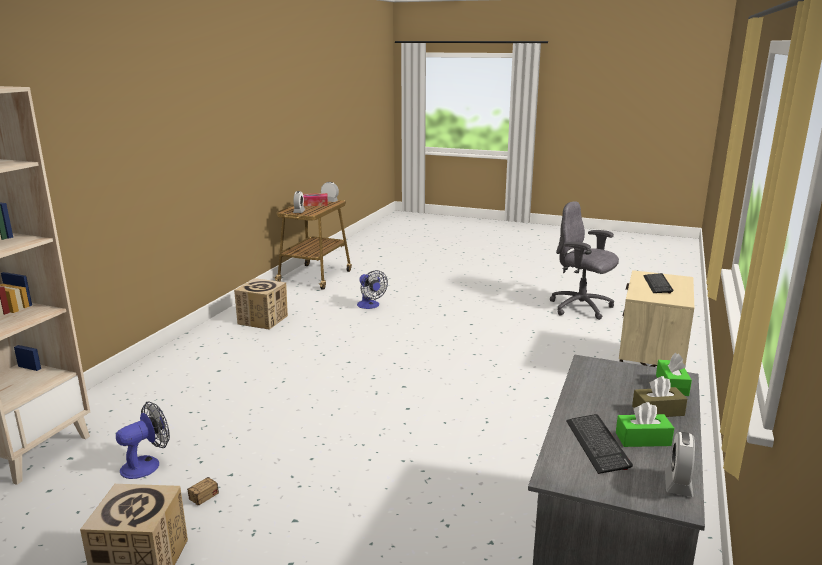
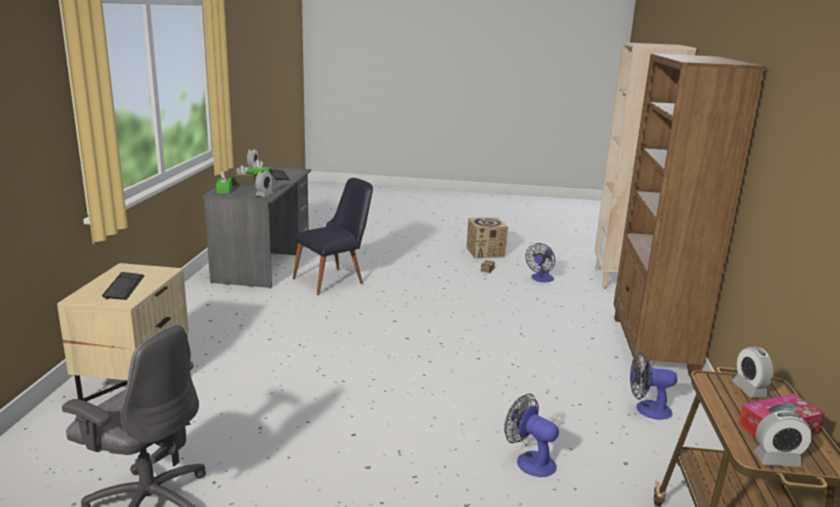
camera: 165 degrees right, 0 degrees up
(177, 358) = (652, 346): none -> brown bookcase
(263, 320) = (647, 409): cardboard box -> fan
(471, 494) = (334, 280): none -> black chair
(593, 368) = (264, 195): none -> alarm clock

